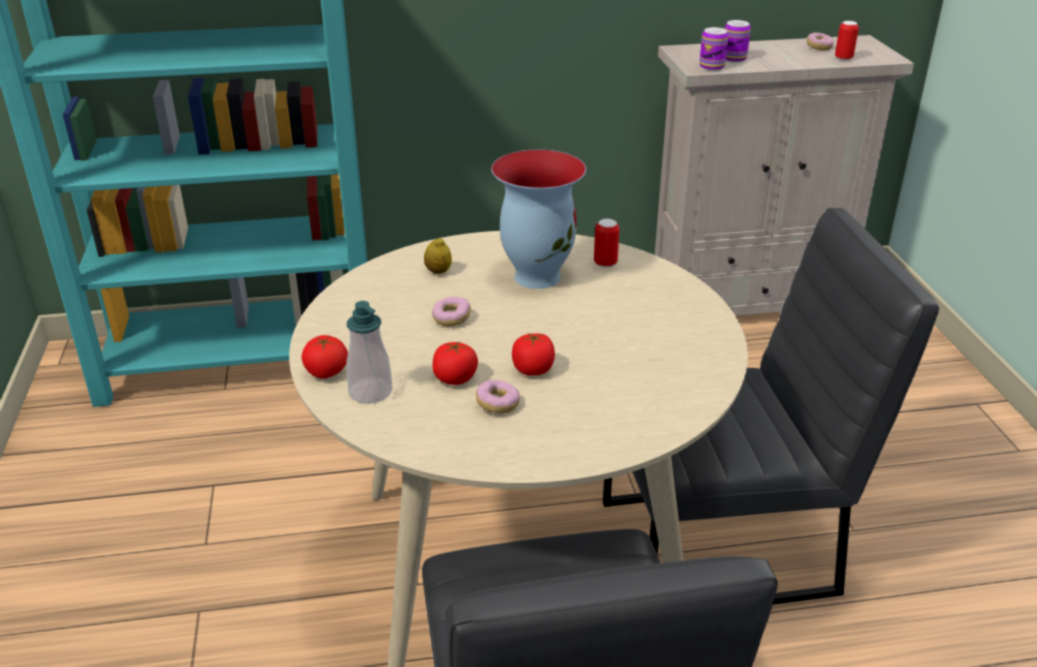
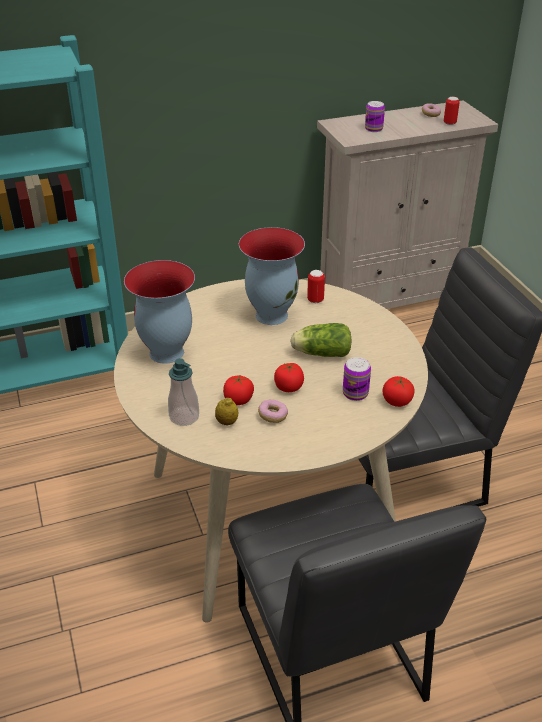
camera: 10 degrees left, 5 degrees up
(326, 372) = (148, 405): tomato -> tomato (397, 401)
(375, 310) = (166, 353): none -> vase
(438, 271) = (201, 318): lemon -> lemon (227, 422)
(451, 319) = (222, 354): donut -> none
(592, 330) = (320, 353): none -> lettuce
(711, 67) = (360, 137): can -> can (355, 393)

